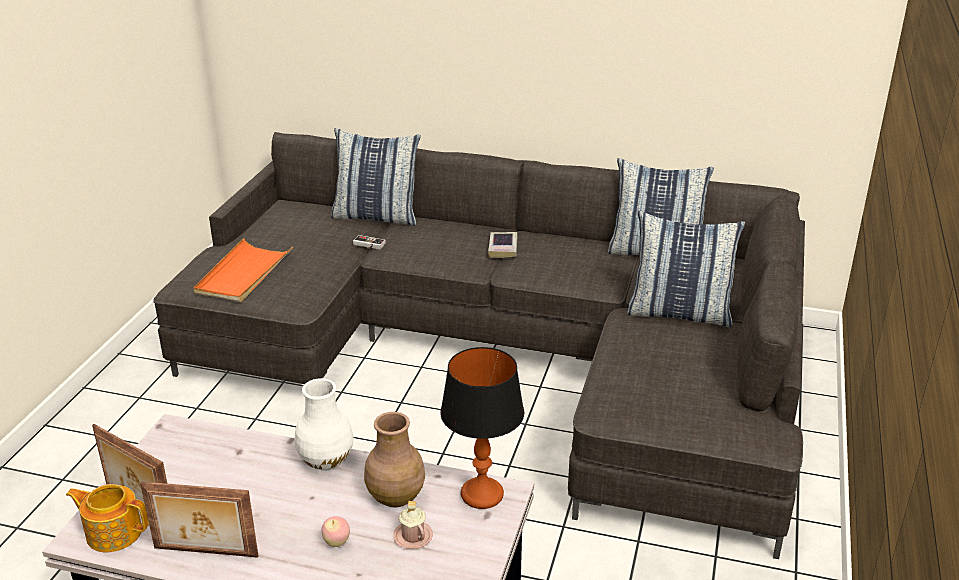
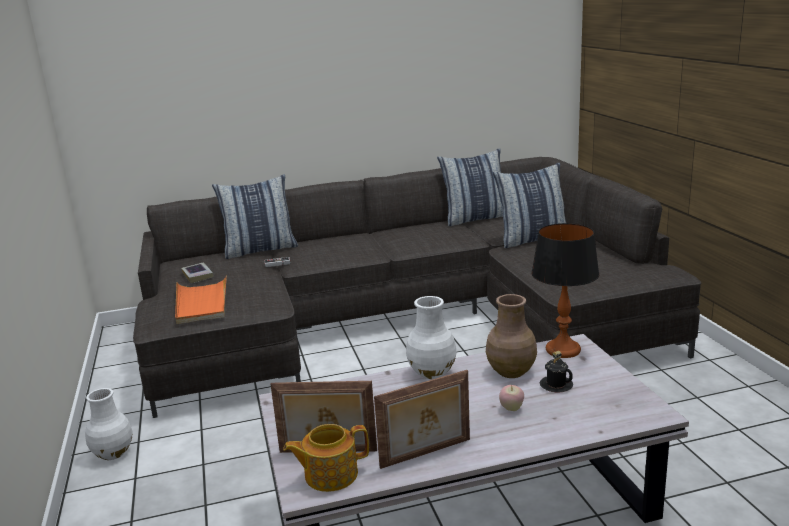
camera: 30 degrees left, 10 degrees down
(111, 401) = (113, 453): none -> white vase
(413, 536) = (556, 385): pink mug -> black mug
(503, 248) = (377, 241): book -> book (198, 275)

